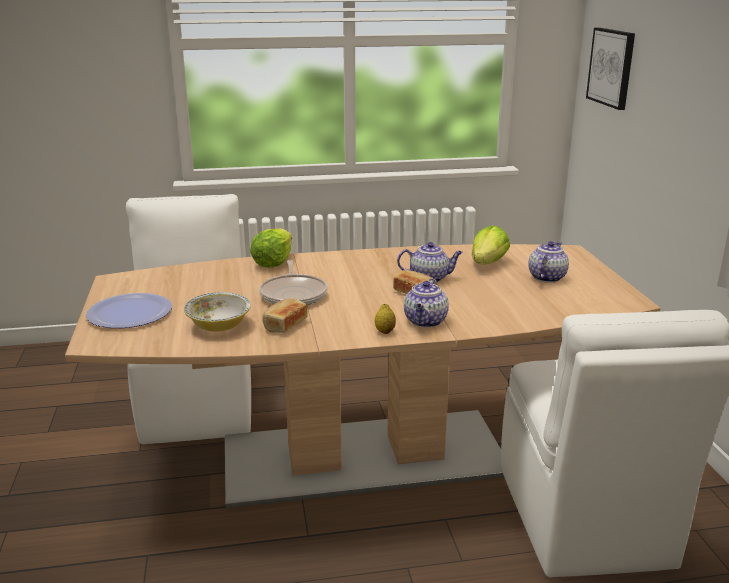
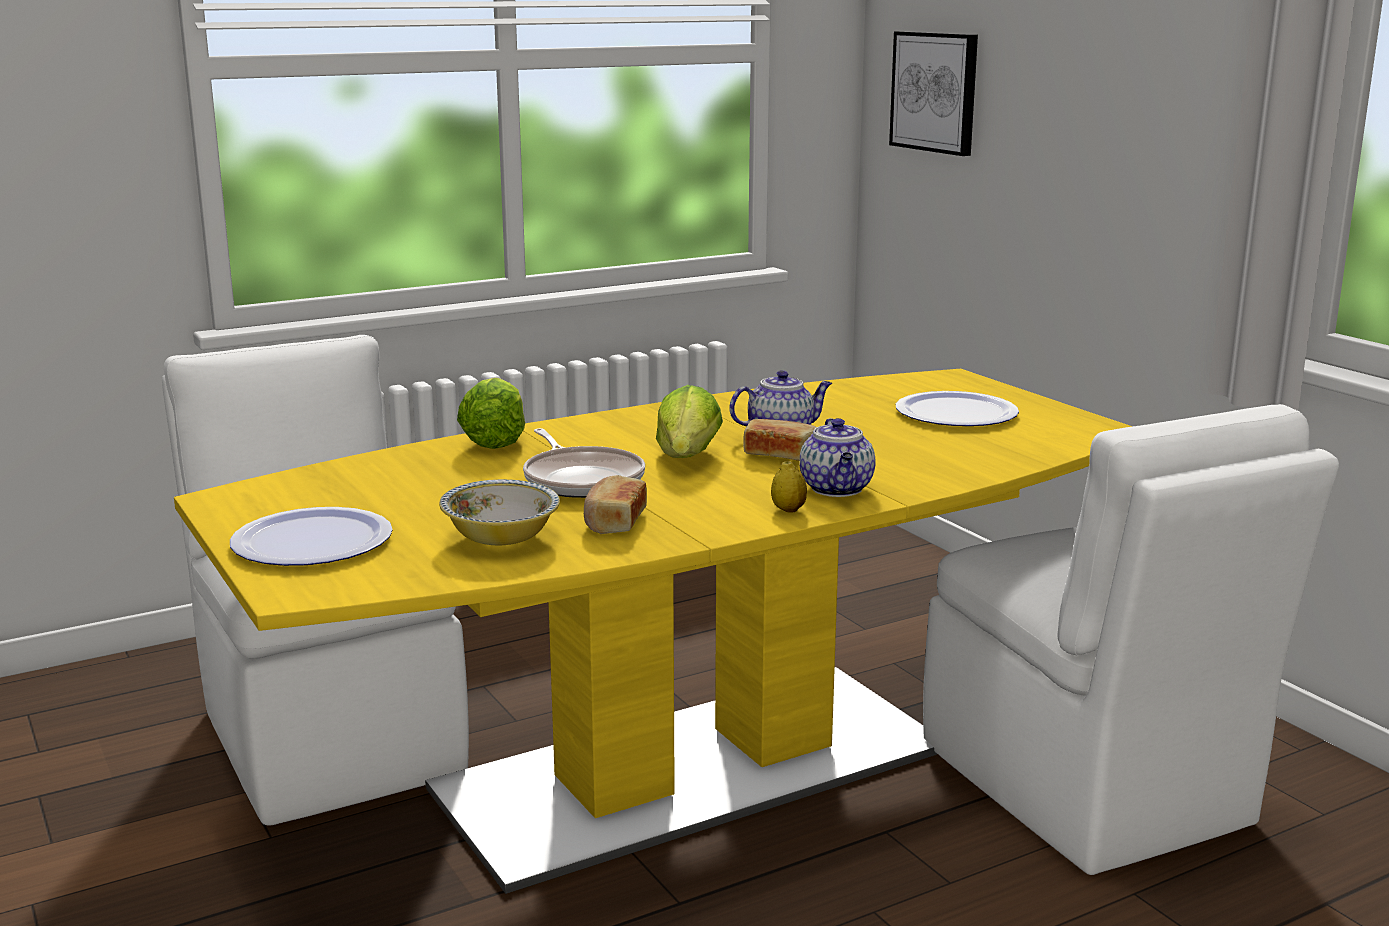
camera: 20 degrees left, 5 degrees down
(365, 456) = (695, 768): brown dining table -> yellow dining table
(488, 263) = (850, 405): lettuce -> lettuce (687, 457)
(546, 277) = (956, 413): teapot -> plate

